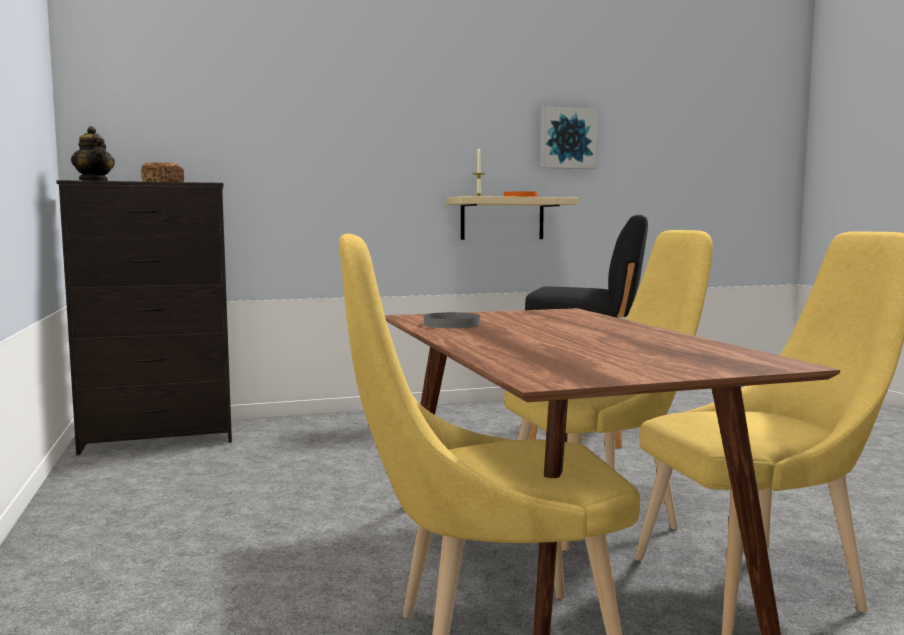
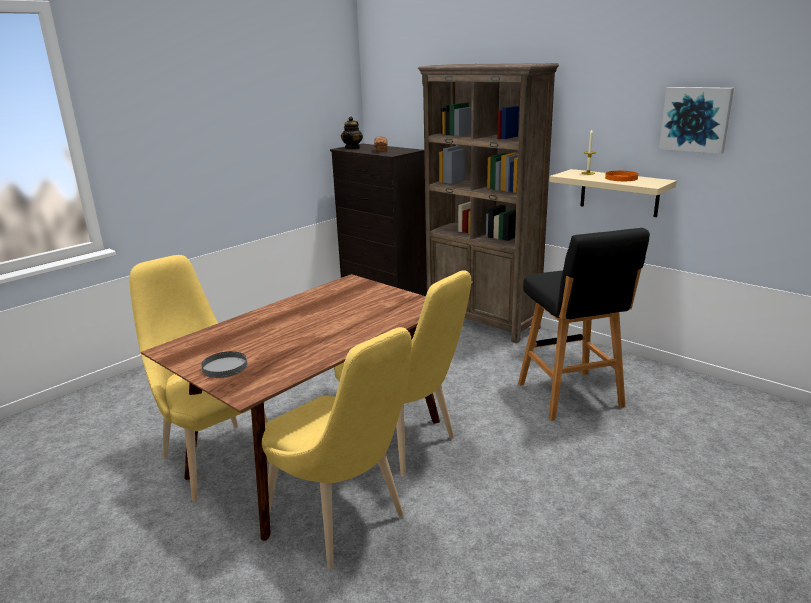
camera: 60 degrees right, 15 degrees up
(356, 419) = (482, 321): none -> brown bookcase
(452, 324) = (328, 295): grey plate -> grey plate (225, 367)

